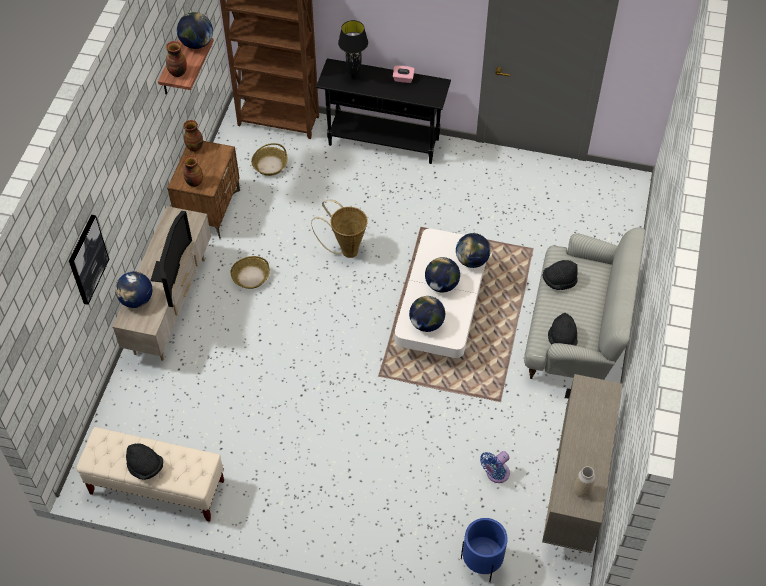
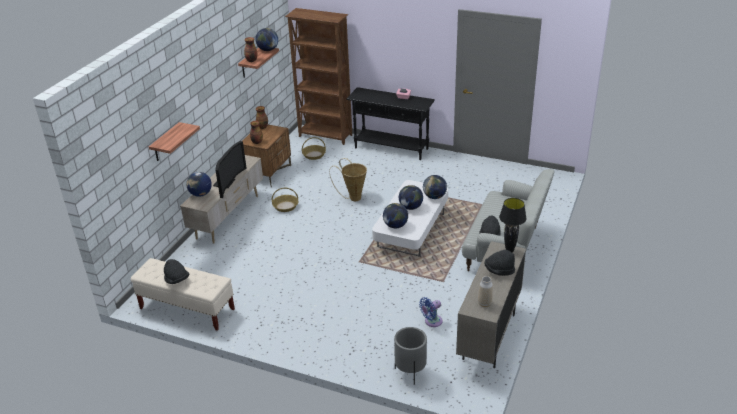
camera: 10 degrees right, 20 degrees down
(87, 259) = (165, 143): picture -> shelf
(354, 77) = (371, 95): black table lamp -> black table lamp (509, 251)
(482, 563) = (410, 372): blue planter -> grey planter
(559, 281) = (493, 207): black hat -> black hat (499, 270)

